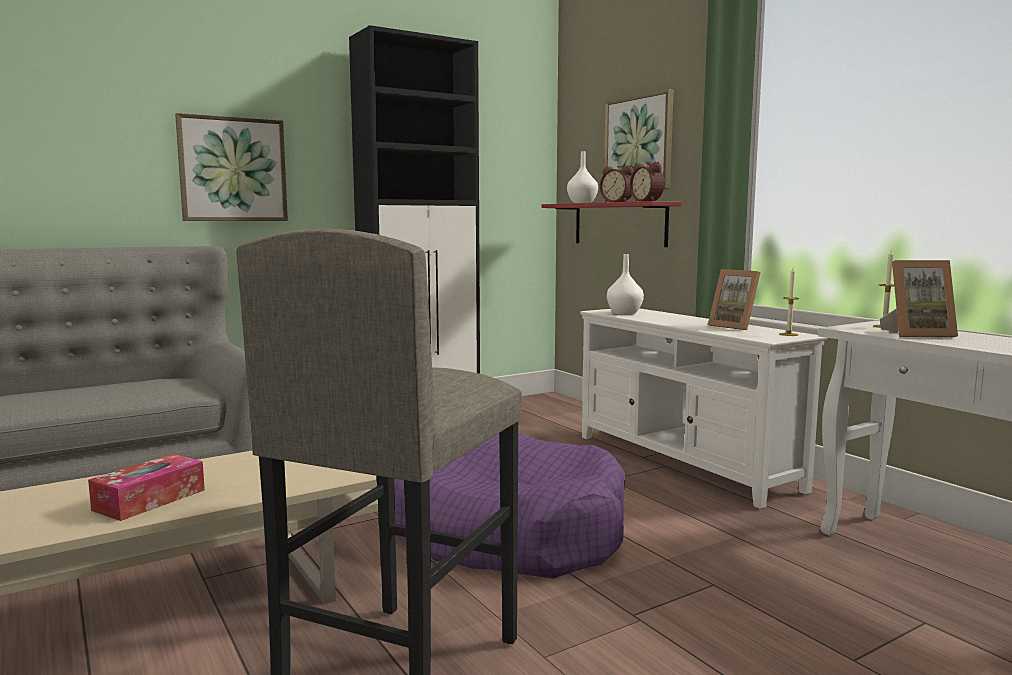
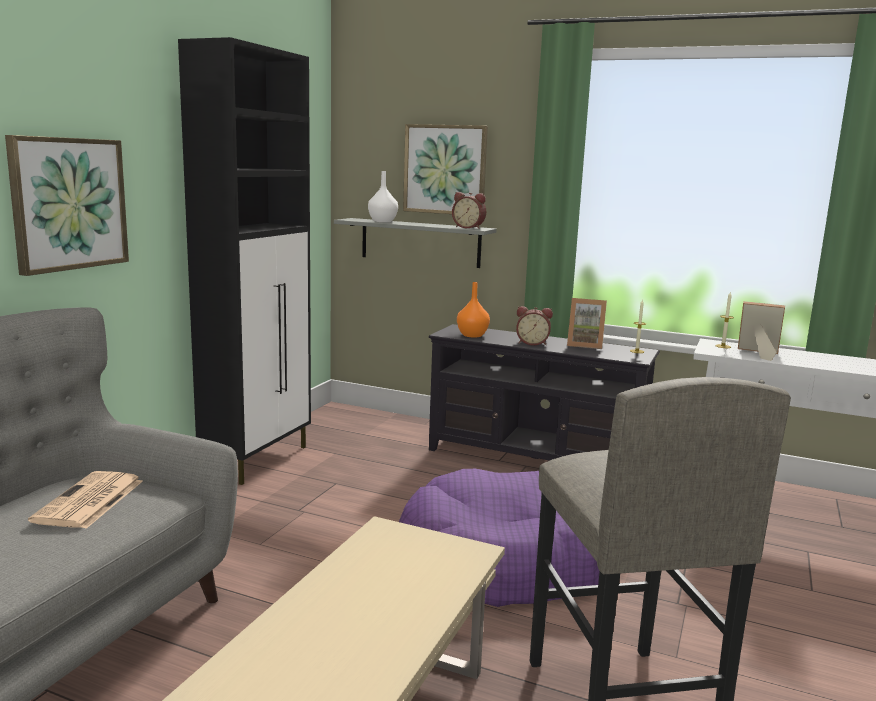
camera: 35 degrees left, 5 degrees up
(149, 386) = (89, 501): none -> newspaper
(149, 500) = (364, 640): tissue box -> none
(618, 202) = (428, 224): alarm clock -> alarm clock (532, 343)
(619, 224) = (420, 242): red shelf -> grey shelf
(625, 313) = (473, 335): white vase -> orange vase
(684, 463) = (534, 459): white tv stand -> black tv stand
(916, 334) = (757, 354): picture frame -> picture frame turned 120 degrees counterclockwise

